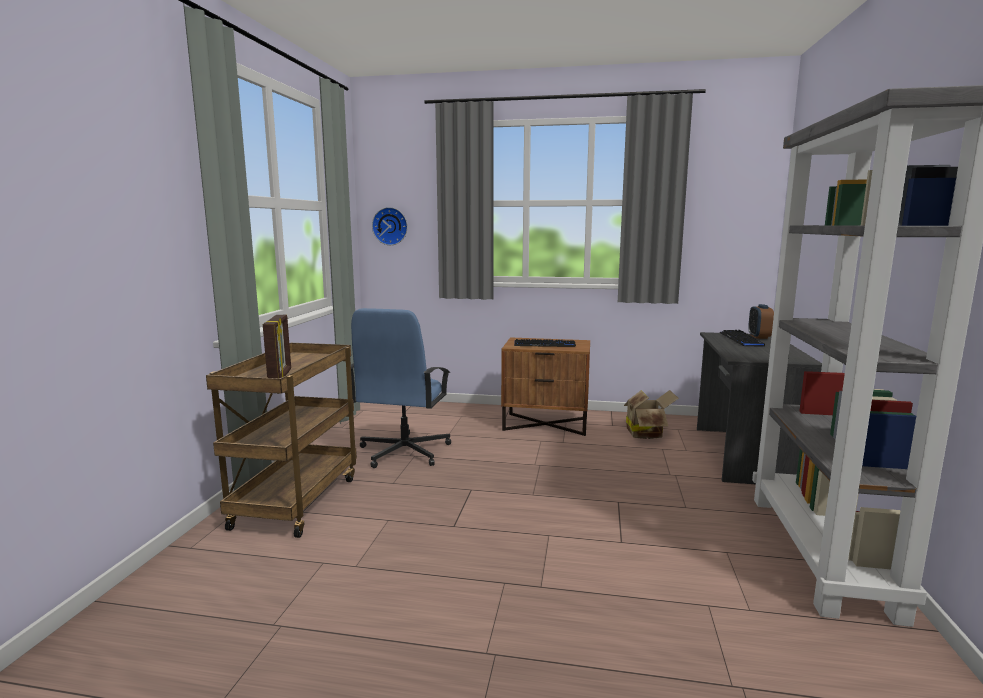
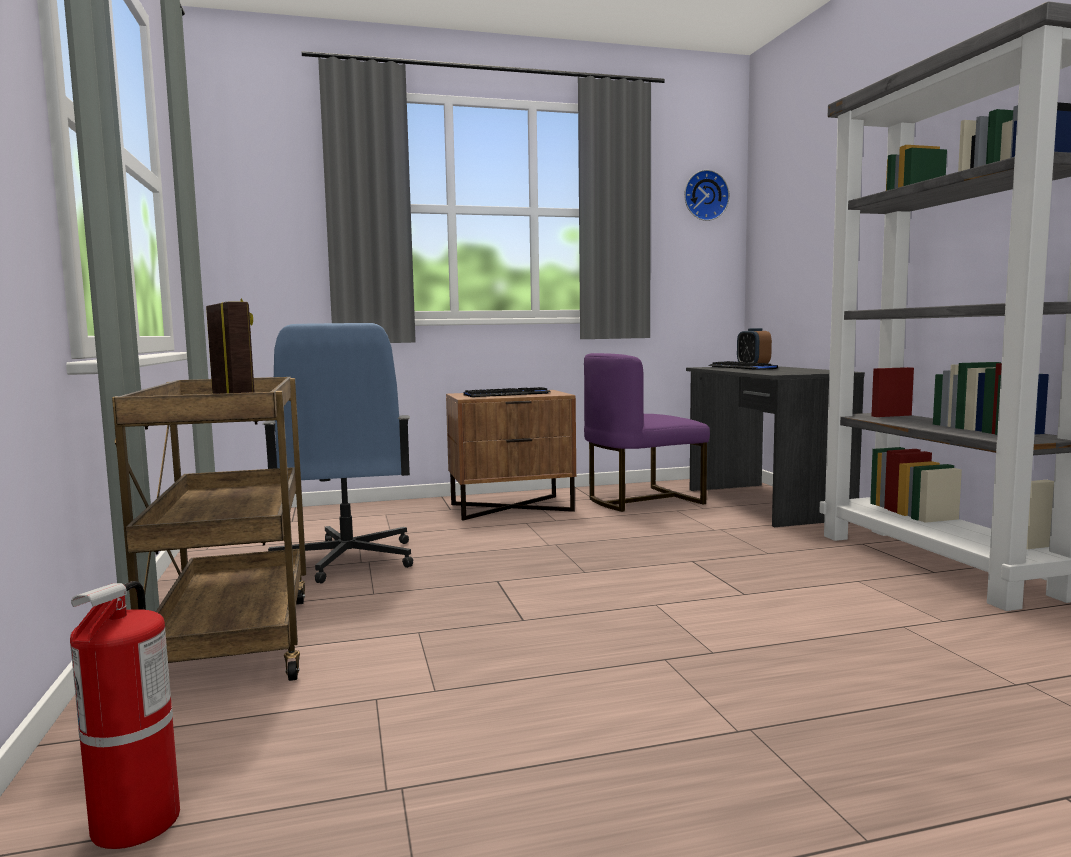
camera: 25 degrees left, 5 degrees down
(165, 605) = (135, 823): none -> fire extinguisher
(390, 226) = (244, 238): wall clock -> wall clock (705, 196)
(646, 433) = (641, 500): cardboard box -> purple chair

